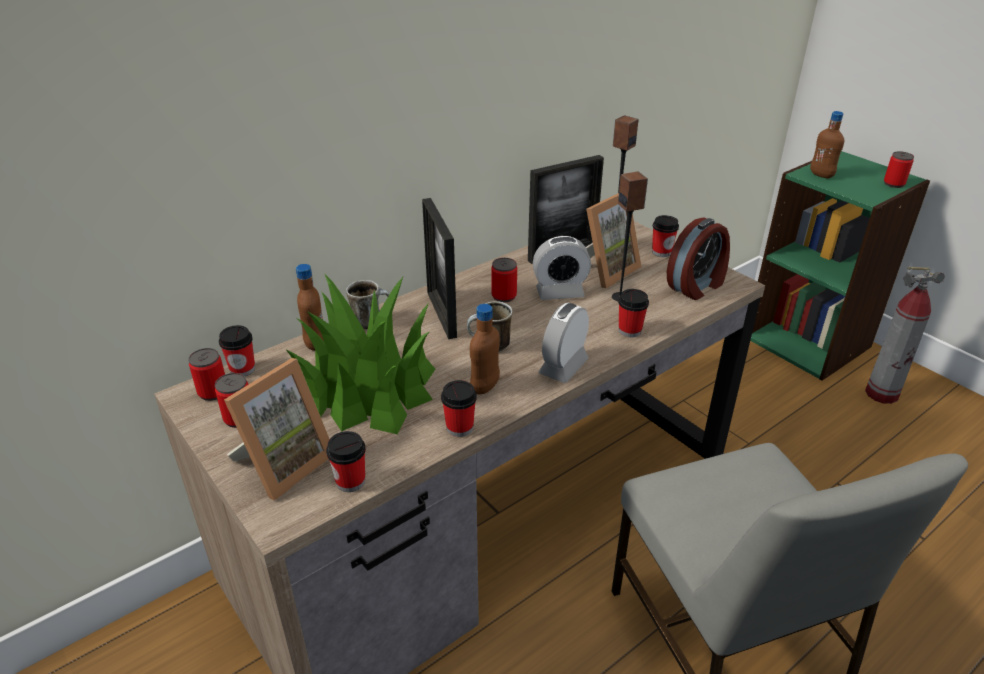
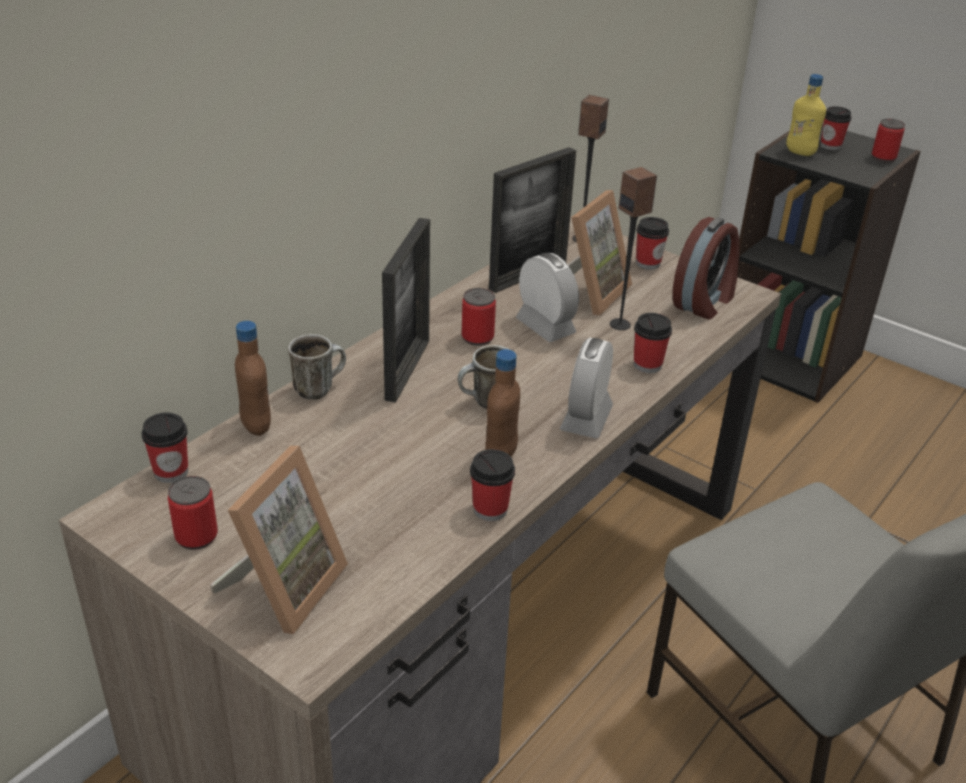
camera: 15 degrees left, 0 degrees up
(213, 392) = (143, 507): can -> none
(350, 481) = (381, 595): cup -> cup (830, 146)
(367, 389) = (352, 477): potted plant -> none
(441, 314) = (407, 369): picture frame -> picture frame turned 135 degrees counterclockwise
(560, 293) = (545, 326): alarm clock -> alarm clock turned 105 degrees counterclockwise
(808, 342) = (790, 357): green bookcase -> black bookcase
(821, 175) = (800, 152): brown bottle -> yellow bottle
(882, 393) = (887, 410): fire extinguisher -> none

